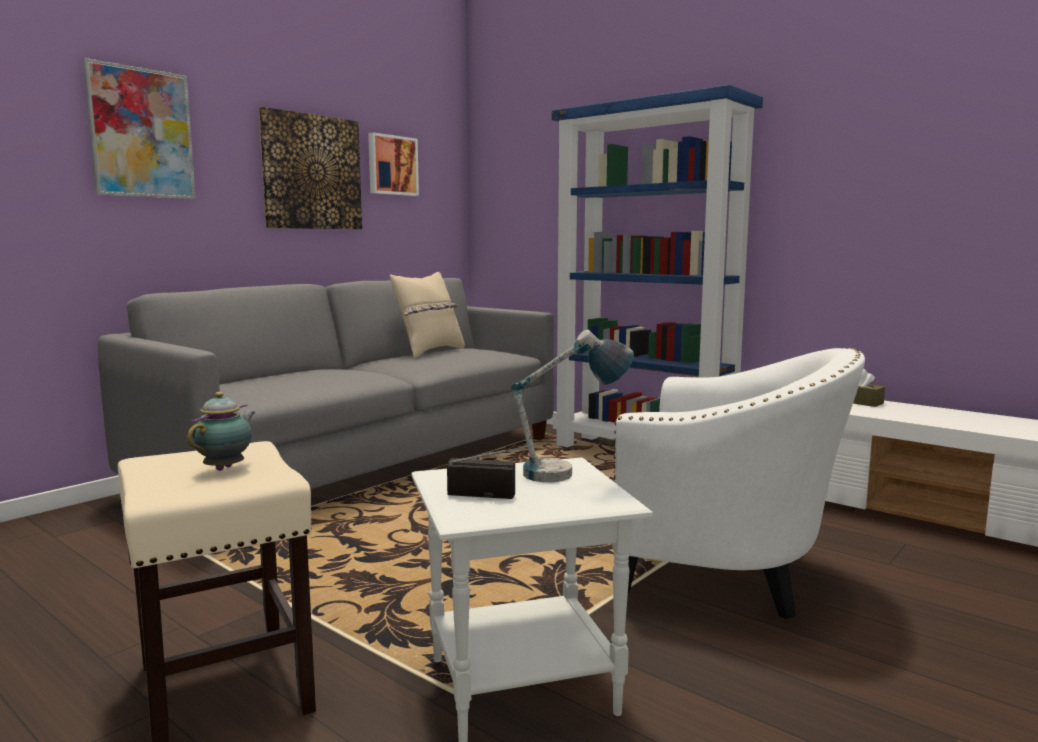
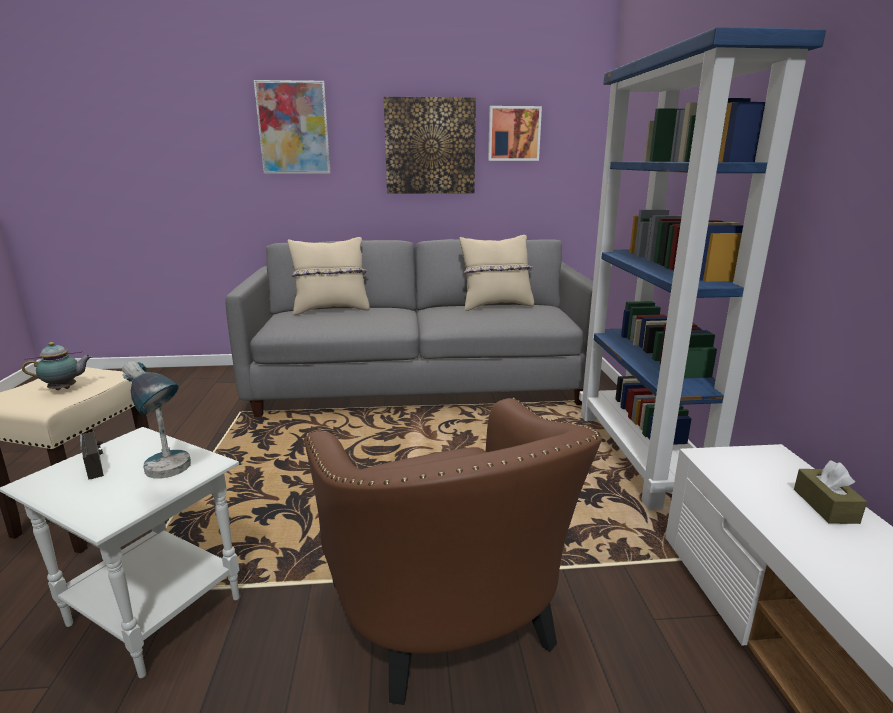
camera: 45 degrees right, 10 degrees up
(258, 378) = (331, 309): none -> beige pillow
(728, 572) = (450, 619): white armchair -> brown armchair

